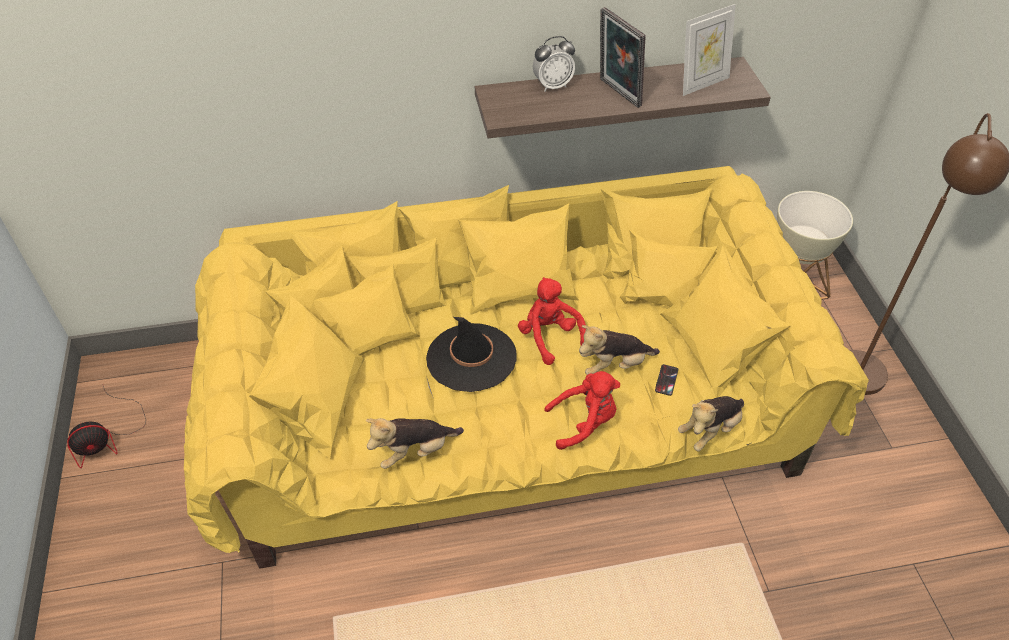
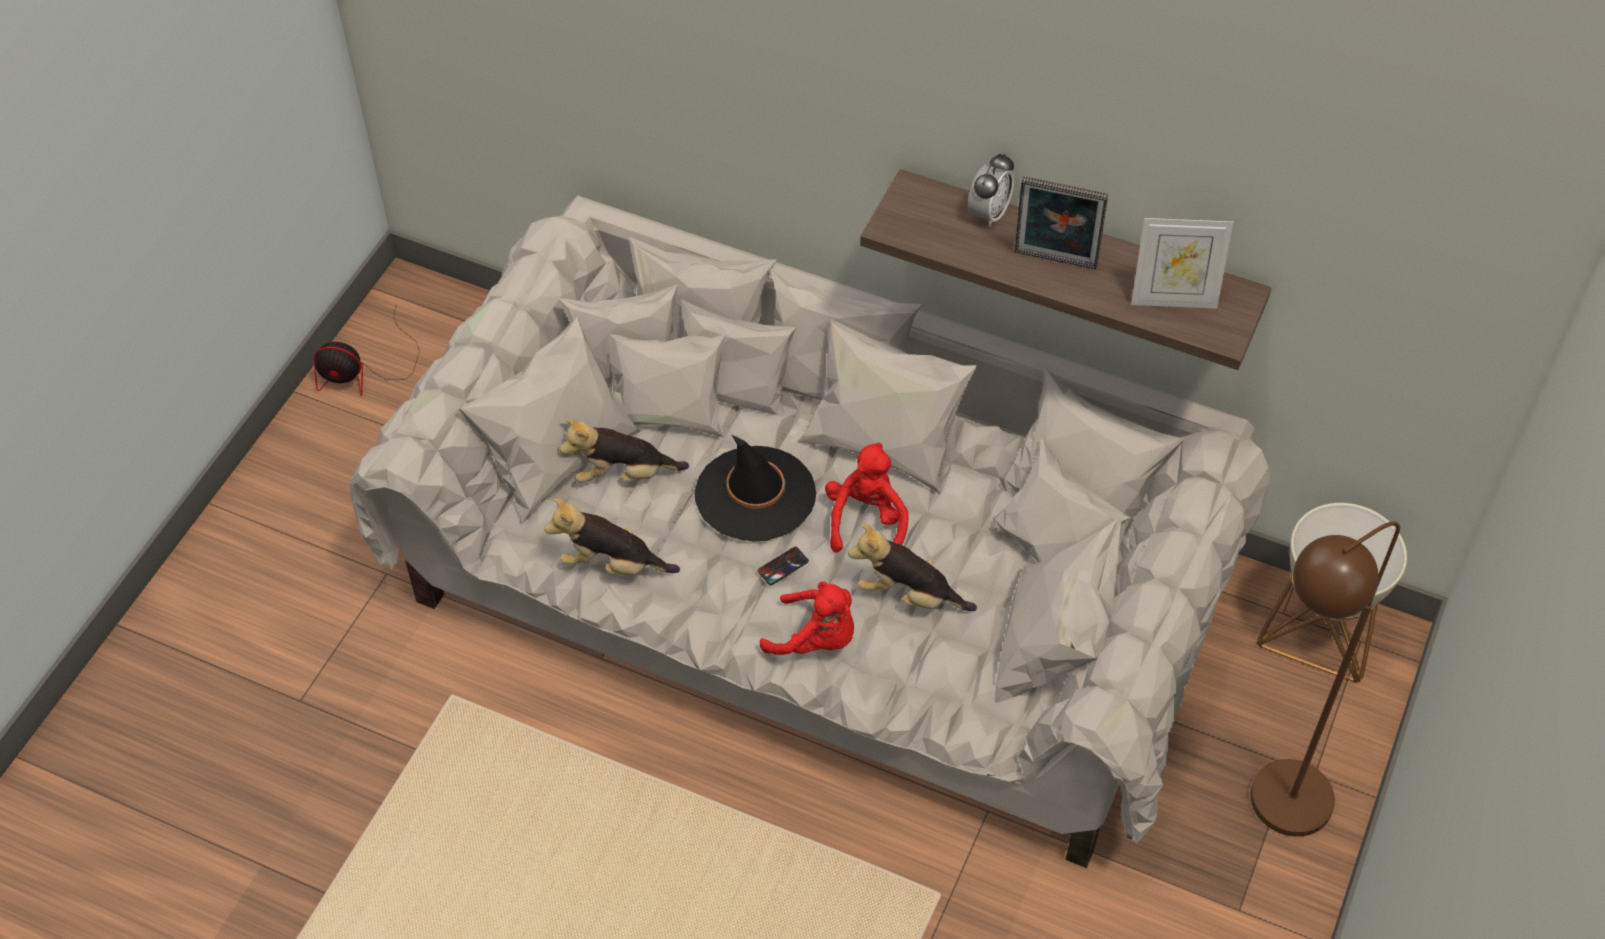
camera: 35 degrees right, 5 degrees up
(504, 407) = (804, 580): yellow sofa -> white sofa
(552, 86) = (989, 213): alarm clock -> alarm clock turned 75 degrees counterclockwise
(617, 93) = (1054, 262): picture frame -> picture frame turned 75 degrees counterclockwise
(666, 380) = (951, 646): phone -> phone (783, 566)
(710, 430) = (953, 732): plush toy -> plush toy (623, 474)

